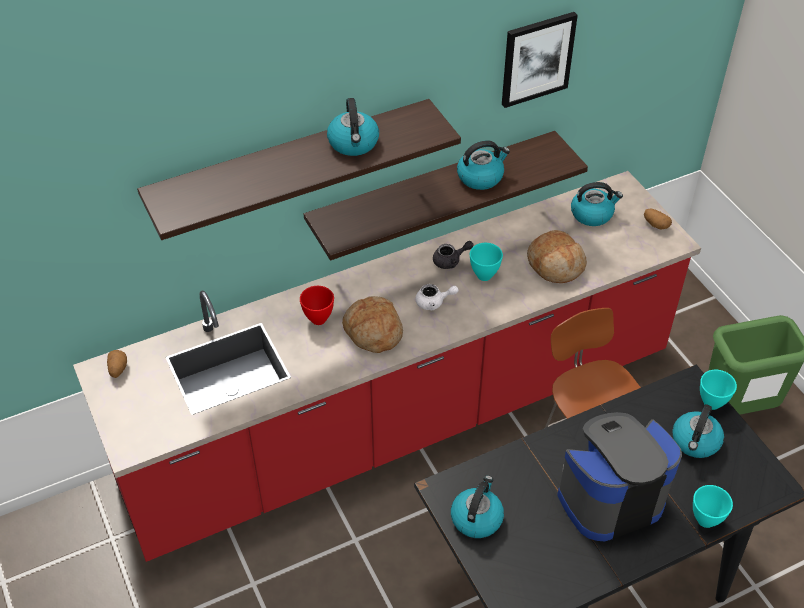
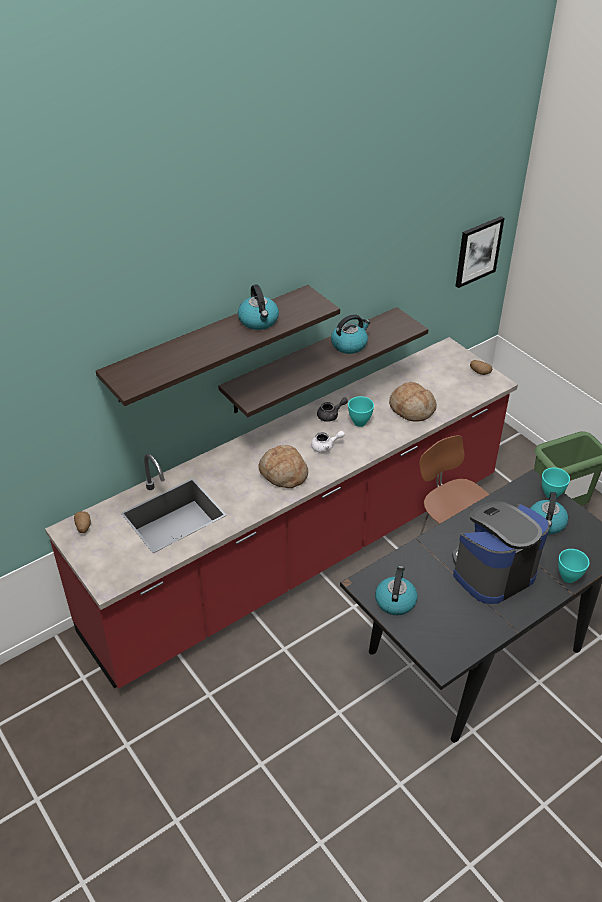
camera: 10 degrees left, 5 degrees down
(317, 319) = (237, 470): red bowl -> none
(537, 59) = (382, 249): picture -> picture (478, 251)
(592, 214) = (430, 370): kettle -> none

